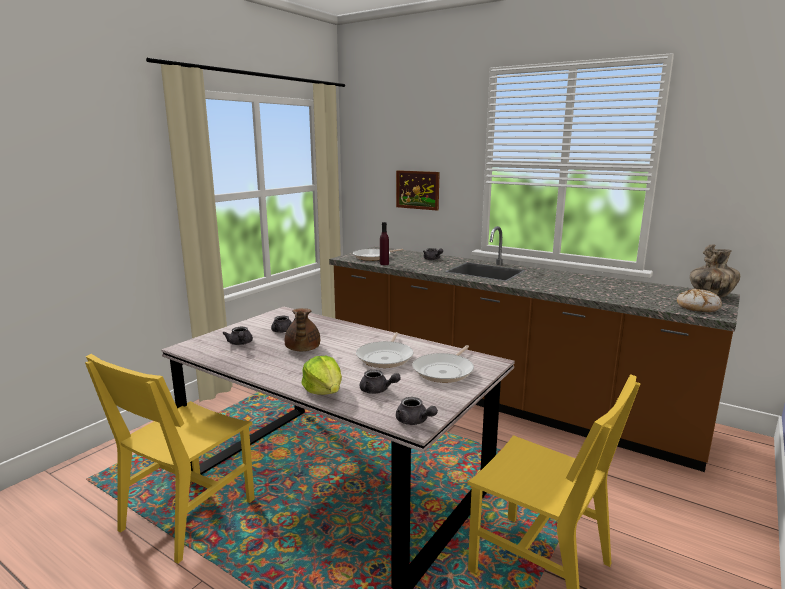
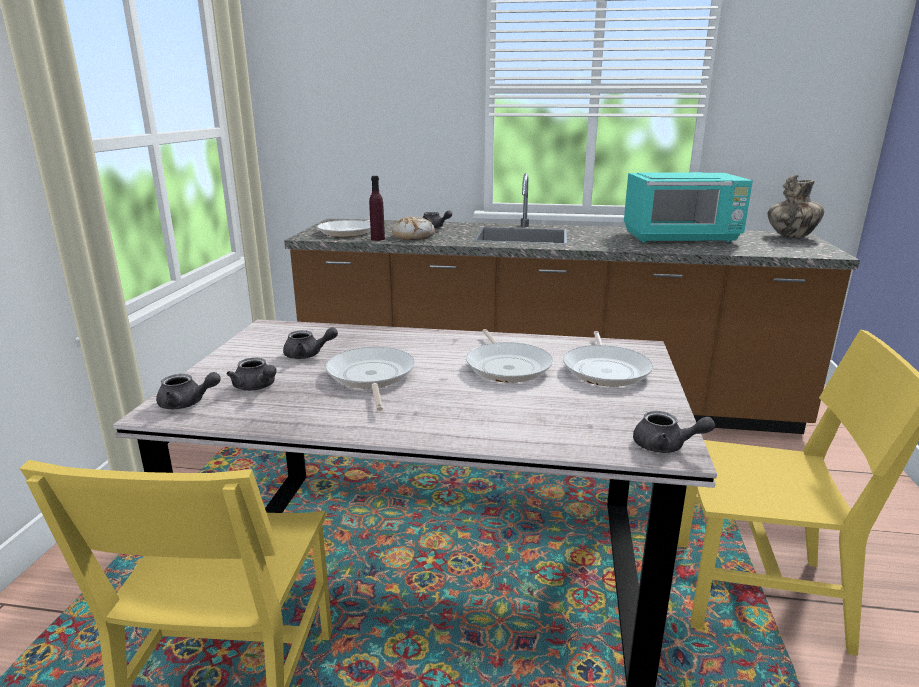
camera: 25 degrees left, 5 degrees up
(302, 349) = (371, 377): brown teapot -> frying pan
(324, 391) = (487, 432): lettuce -> none
(377, 390) = (560, 415): grey teapot -> grey teapot (187, 403)
(417, 190) = (382, 131): picture -> none
(606, 286) = (681, 238): none -> turquoise microwave
(698, 307) = (801, 249): bread -> bread (413, 236)

